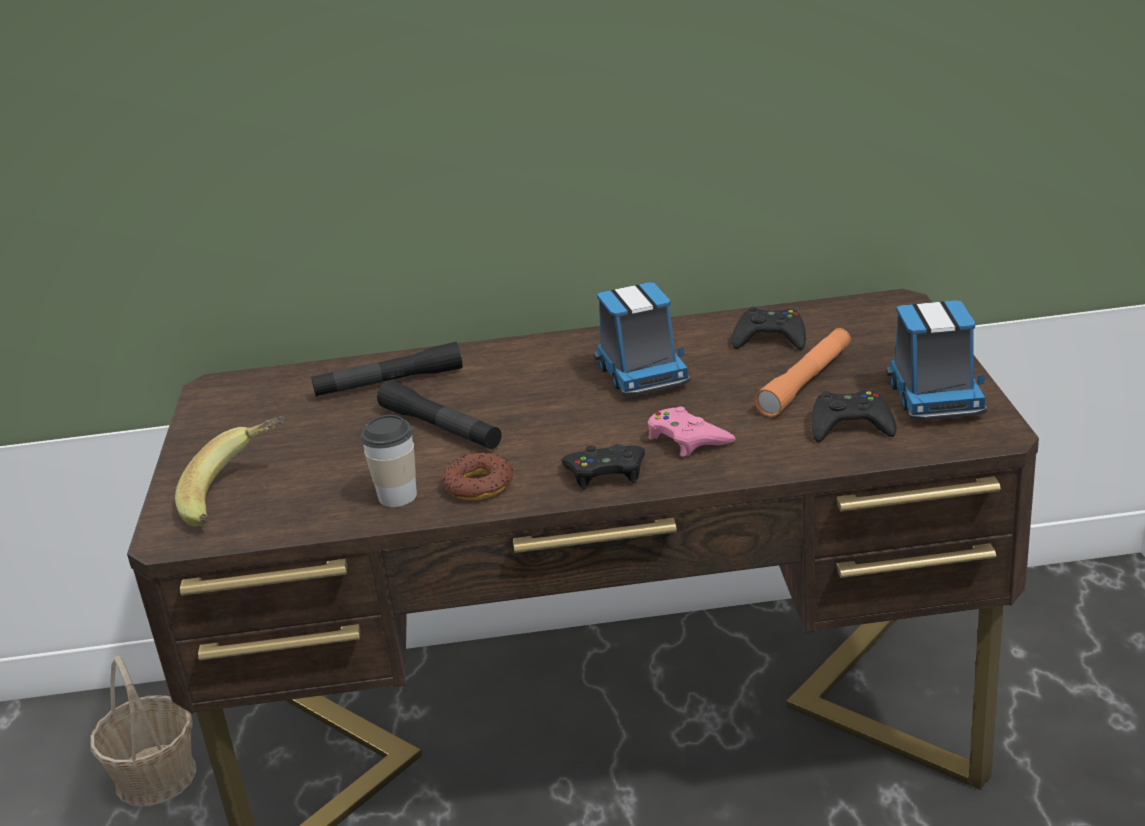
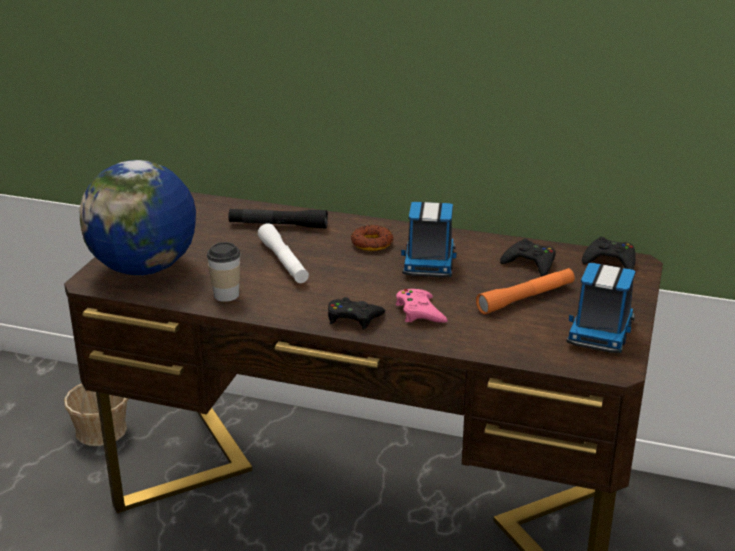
camera: 20 degrees right, 0 degrees up
(239, 496) = (144, 268): banana -> globe
(440, 428) = (283, 262): black flashlight -> white flashlight
(478, 485) = (275, 302): donut -> donut (371, 243)
(850, 425) = (528, 334): black game controller -> black game controller (610, 260)

